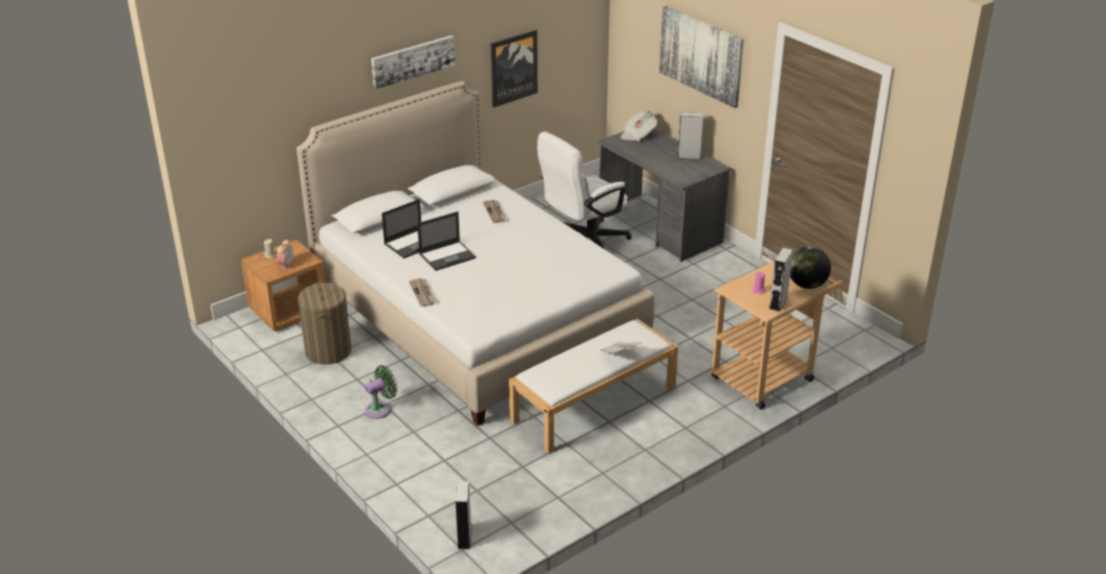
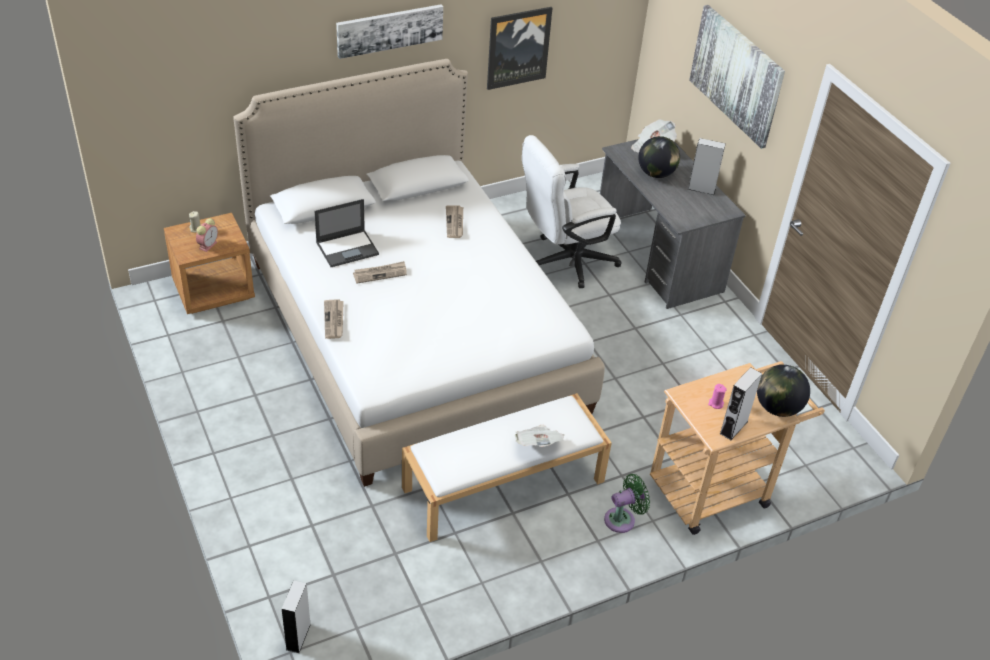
camera: 10 degrees right, 10 degrees up
(328, 351) = (237, 351): laundry basket -> none
(380, 409) = (266, 440): green fan -> green fan (622, 519)
(447, 256) = (380, 273): laptop -> newspaper
(648, 152) = (656, 174): none -> globe

